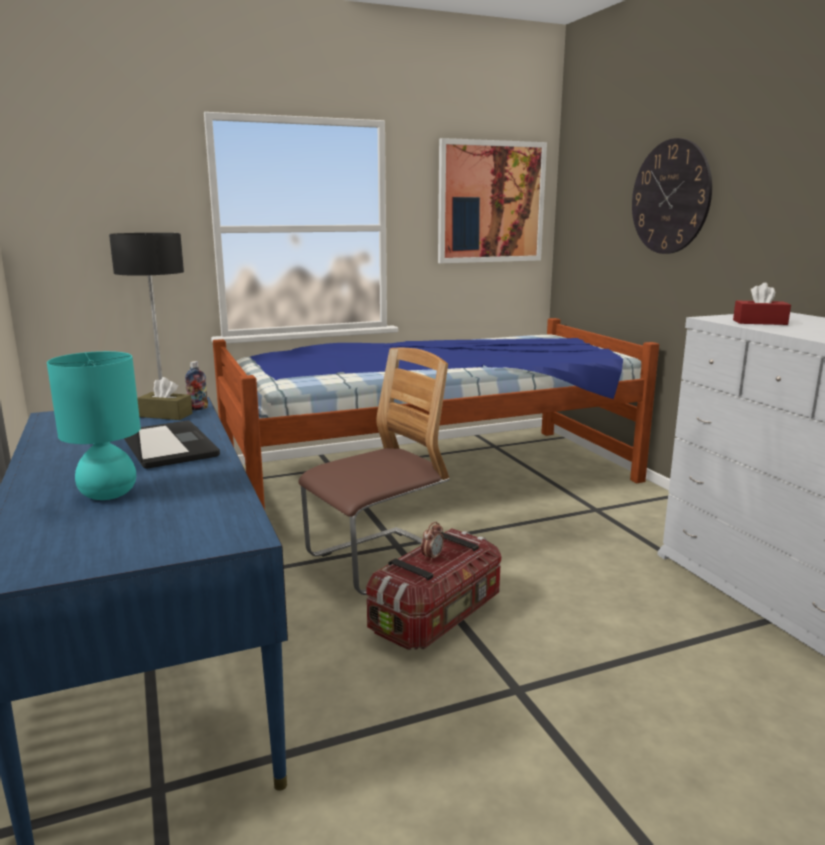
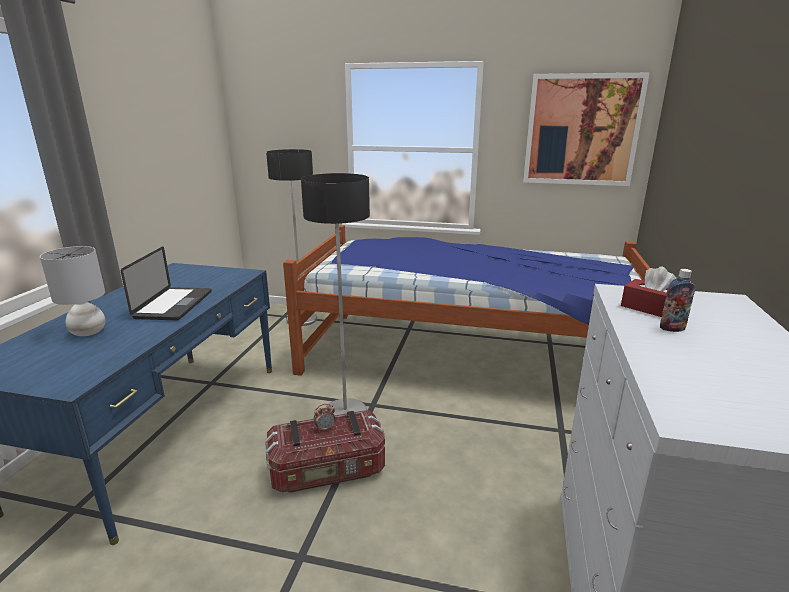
camera: 35 degrees right, 5 degrees up
(108, 494) = (88, 332): turquoise table lamp -> grey table lamp
(166, 415) = (218, 280): brown tissue box -> none
(198, 408) = (242, 279): bottle -> bottle (672, 328)
(378, 562) = (345, 413): chair -> floor lamp
(670, 197) = (713, 140): wall clock -> none

